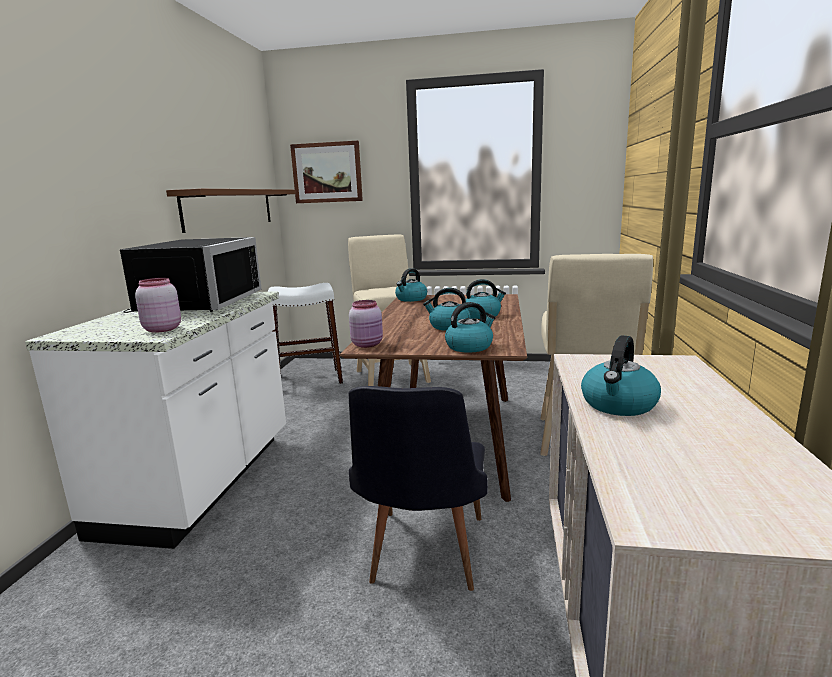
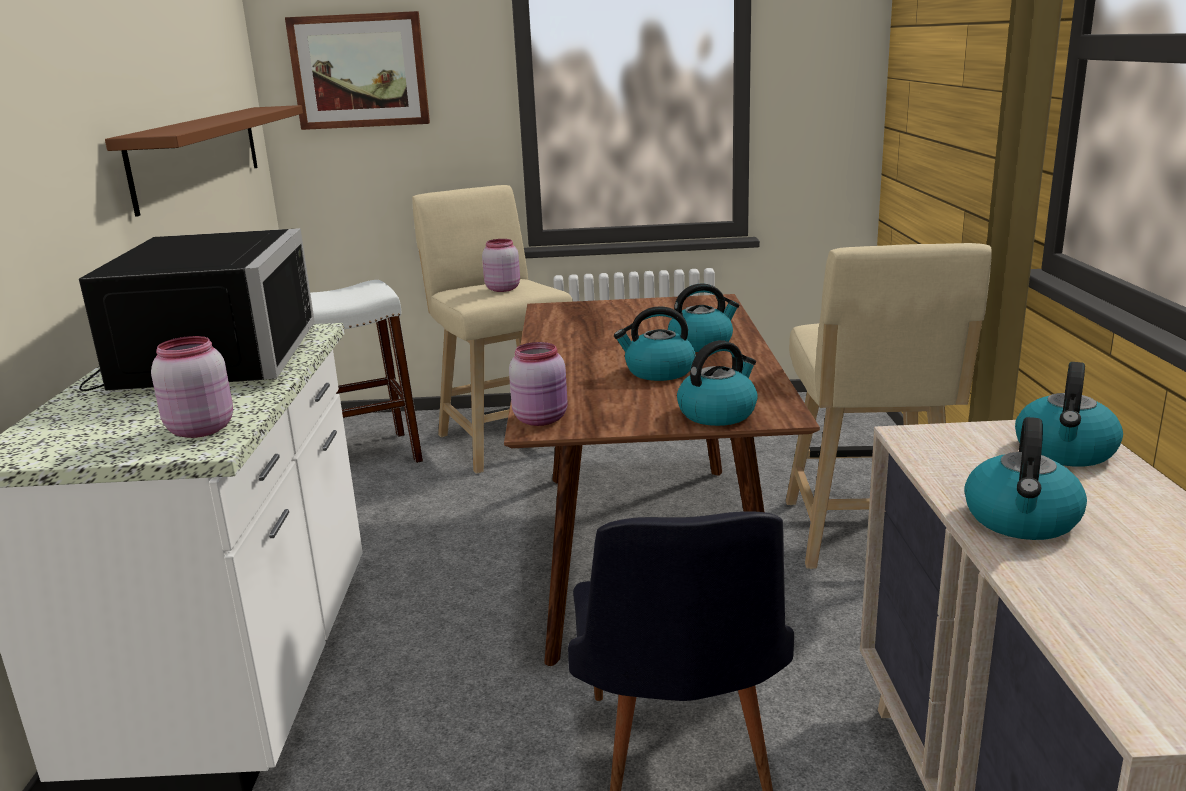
camera: 10 degrees left, 5 degrees up
(390, 288) = (502, 289): none -> pink jar
(411, 299) = (556, 312): kettle -> kettle (1065, 452)

